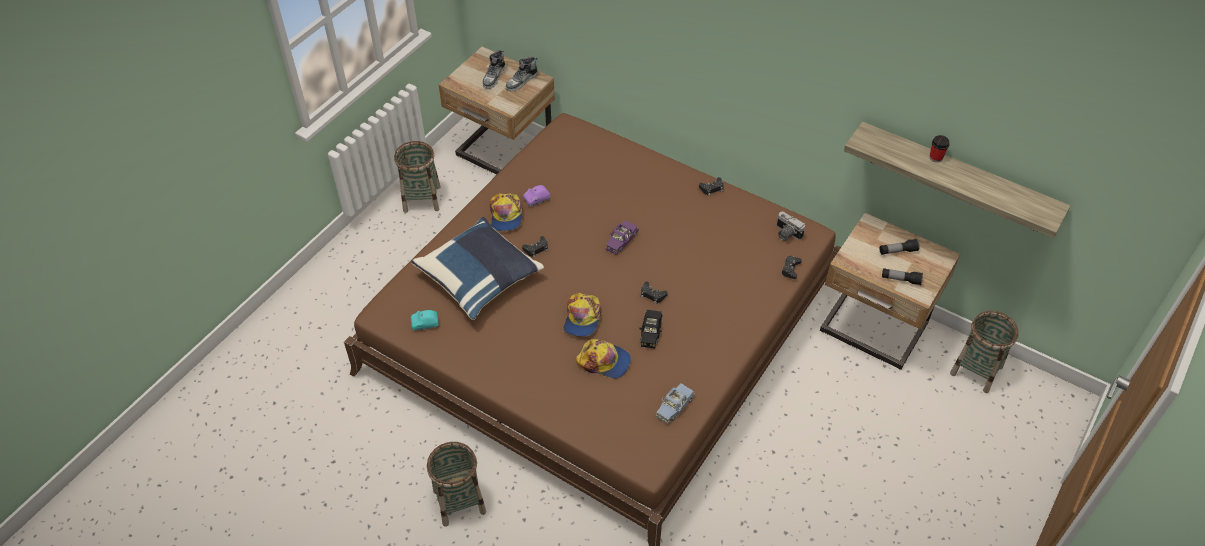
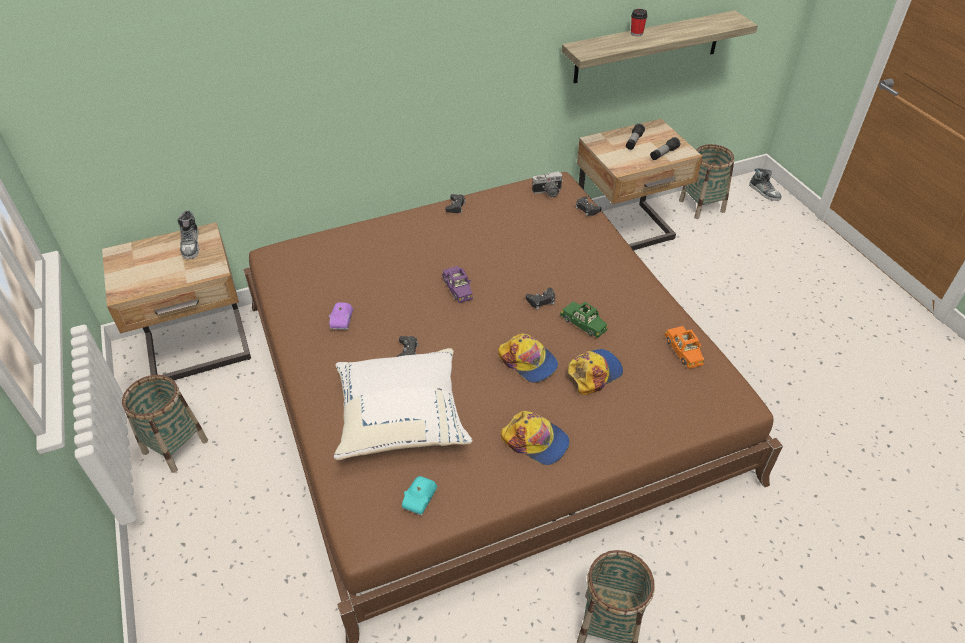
camera: 55 degrees left, 5 degrees down
(480, 279) = (401, 417): blue pillow -> white pillow
(494, 77) = (157, 260): shoe -> shoe (764, 192)
(506, 215) = (338, 353): cap -> cap (536, 441)
(651, 332) = (583, 323): black toy car -> green toy car
(674, 406) = (683, 351): blue toy car -> orange toy car

